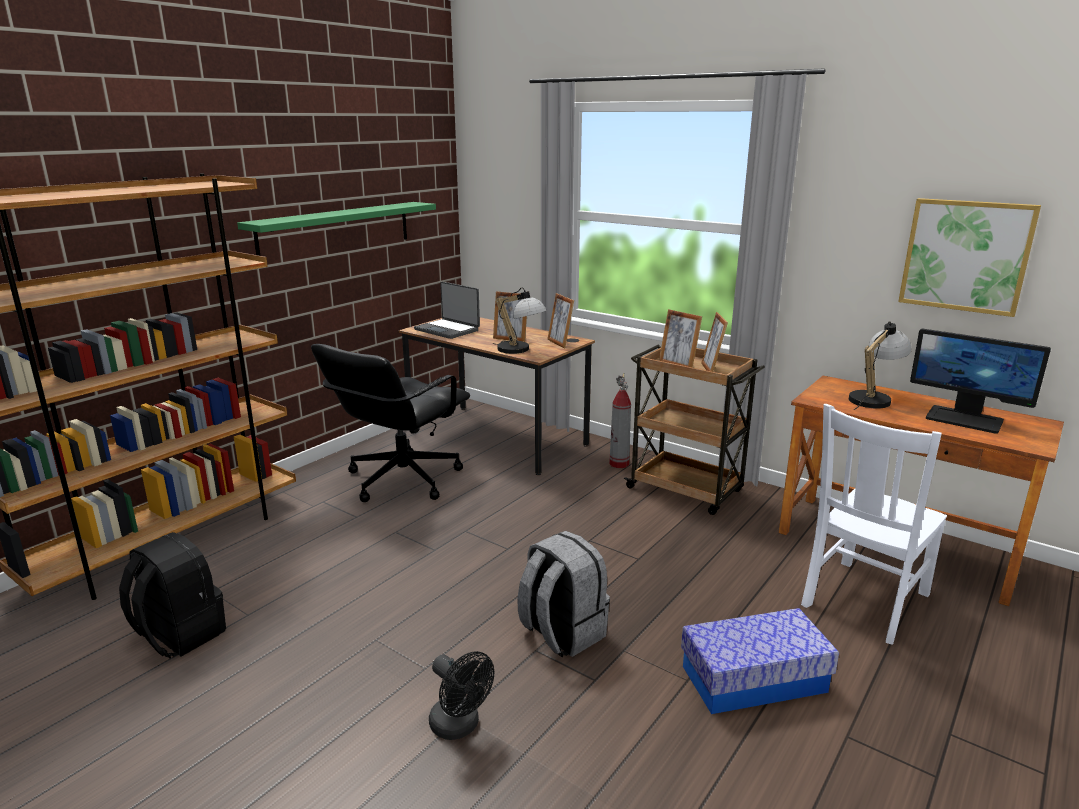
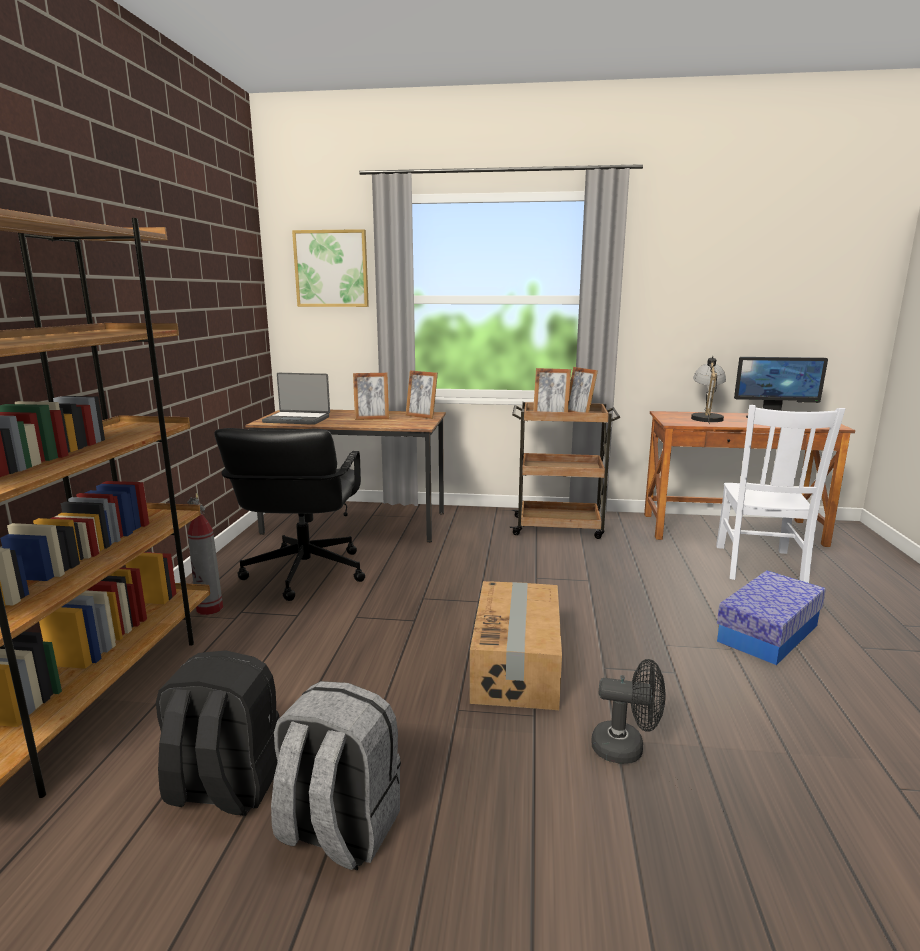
camera: 30 degrees left, 5 degrees down
(336, 230) = (186, 313): green shelf -> none
(467, 619) = (517, 664): none -> cardboard box
(520, 350) = (397, 424): table lamp -> none
(561, 633) = (605, 648): grey backpack -> grey backpack (338, 830)
(619, 464) = (485, 521): fire extinguisher -> fire extinguisher (209, 609)
(965, 256) = (746, 305): picture -> picture (331, 269)

